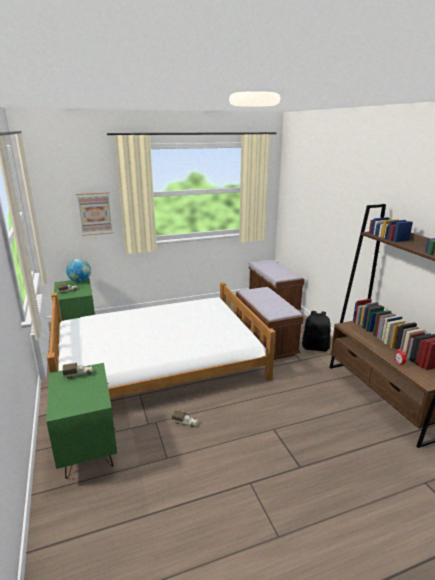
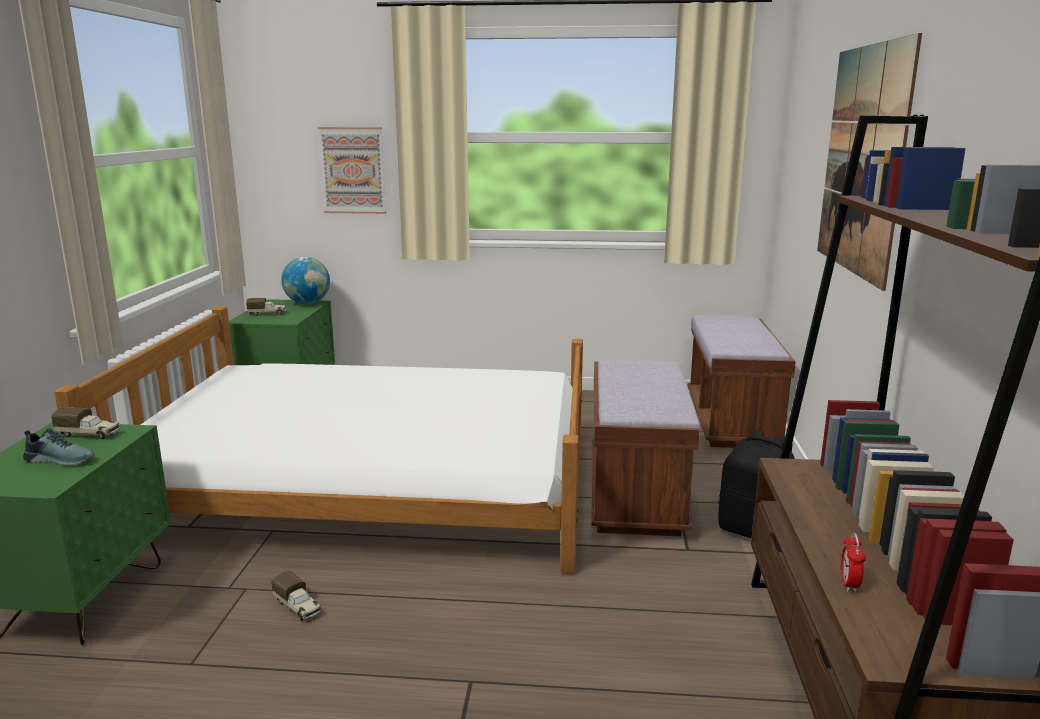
camera: 25 degrees right, 5 degrees down
(85, 389) = (61, 459): none -> shoe
(341, 209) = (863, 160): none -> picture

